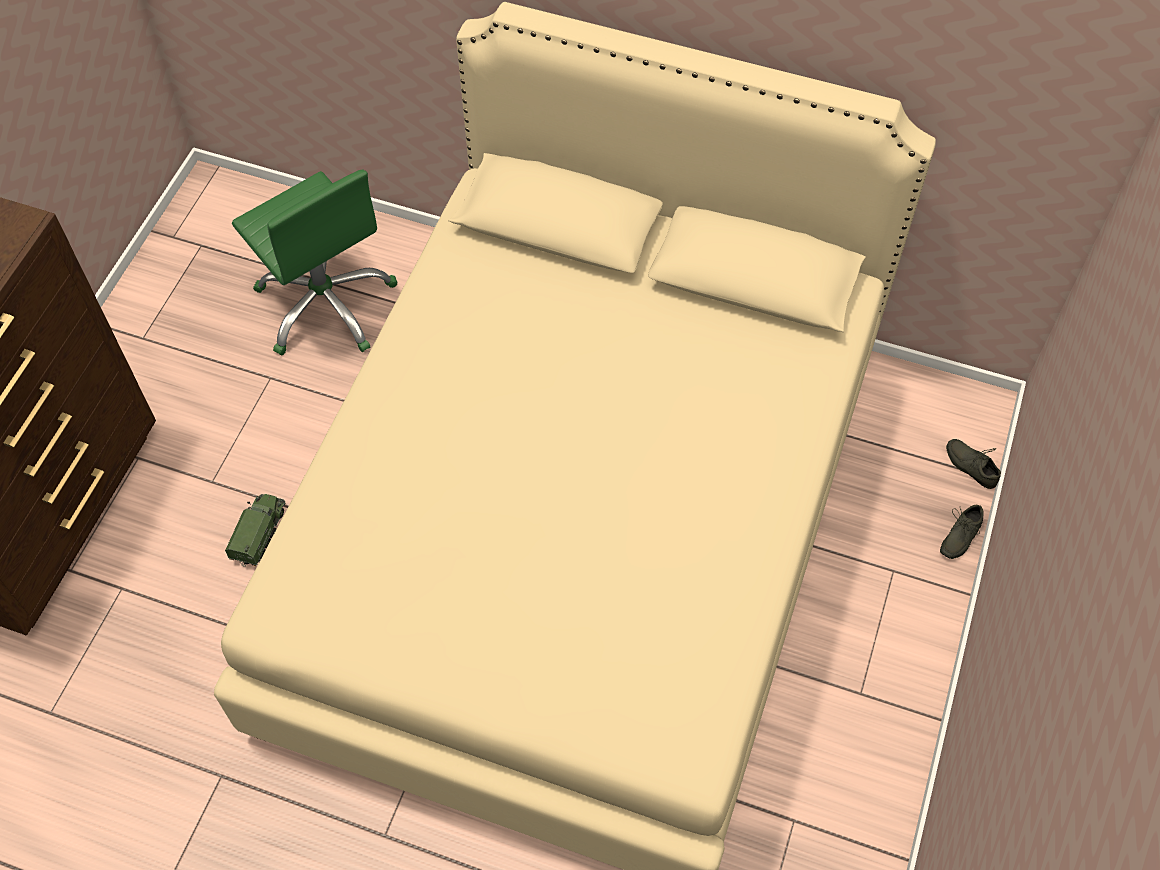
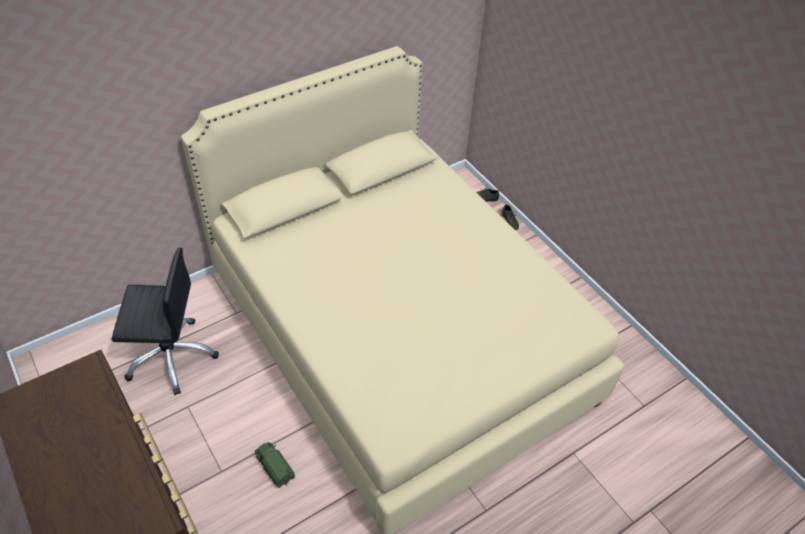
camera: 55 degrees left, 10 degrees down
(326, 304) = (171, 356): green office chair -> black office chair

